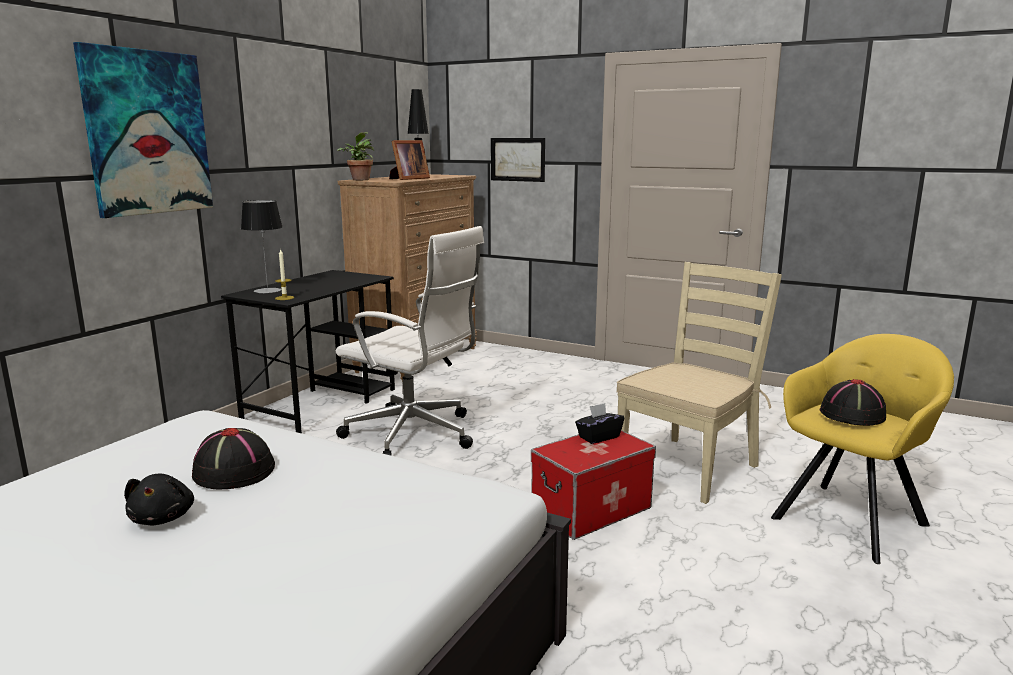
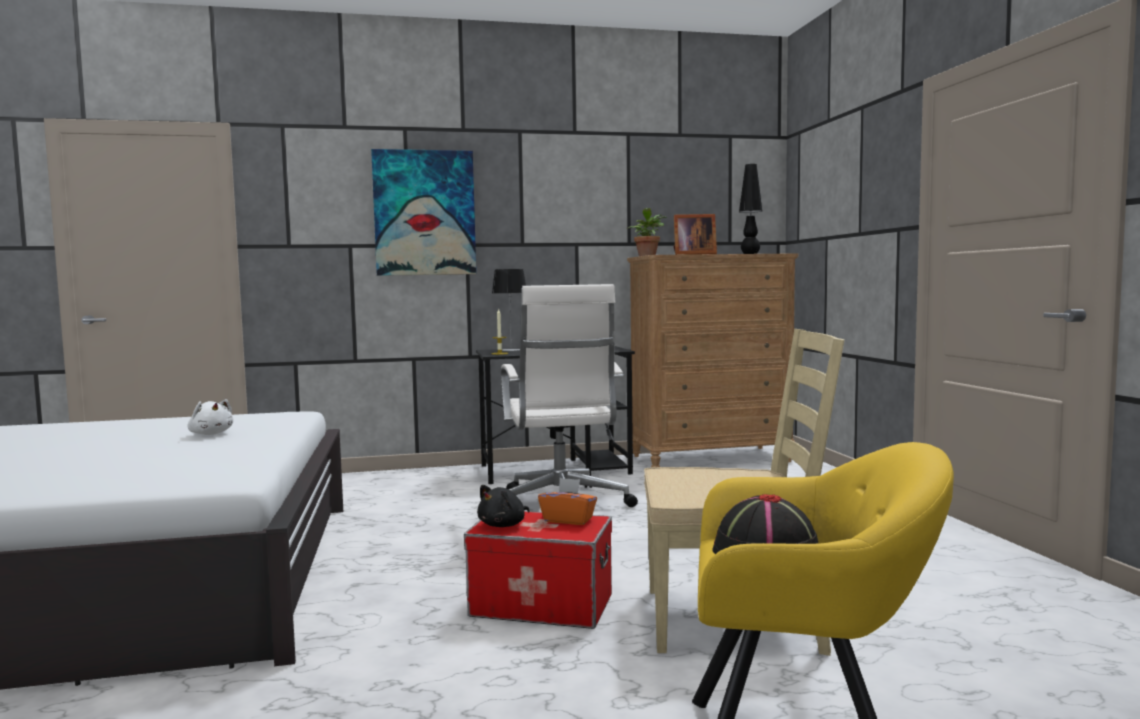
camera: 50 degrees right, 10 degrees down
(163, 518) = (130, 441): black plush toy -> black plush toy (504, 525)
(233, 472) = (211, 434): black hat -> white plush toy
(517, 159) = (847, 231): picture -> none
(598, 437) = (568, 520): black tissue box -> orange tissue box

